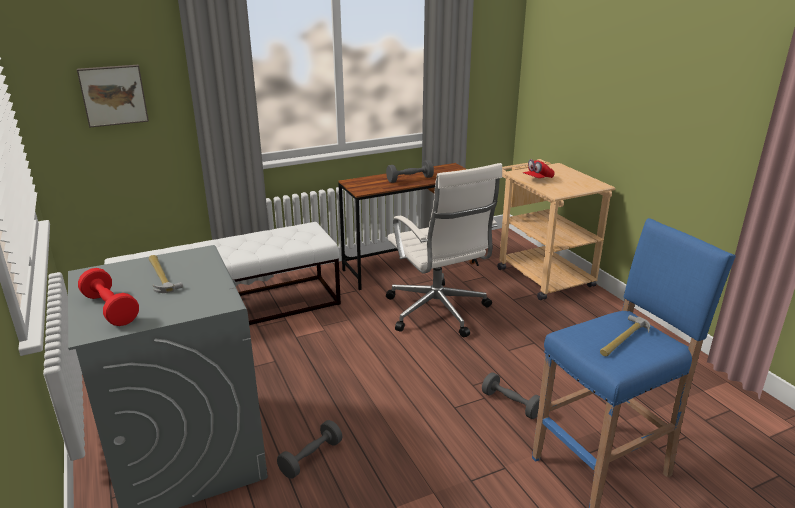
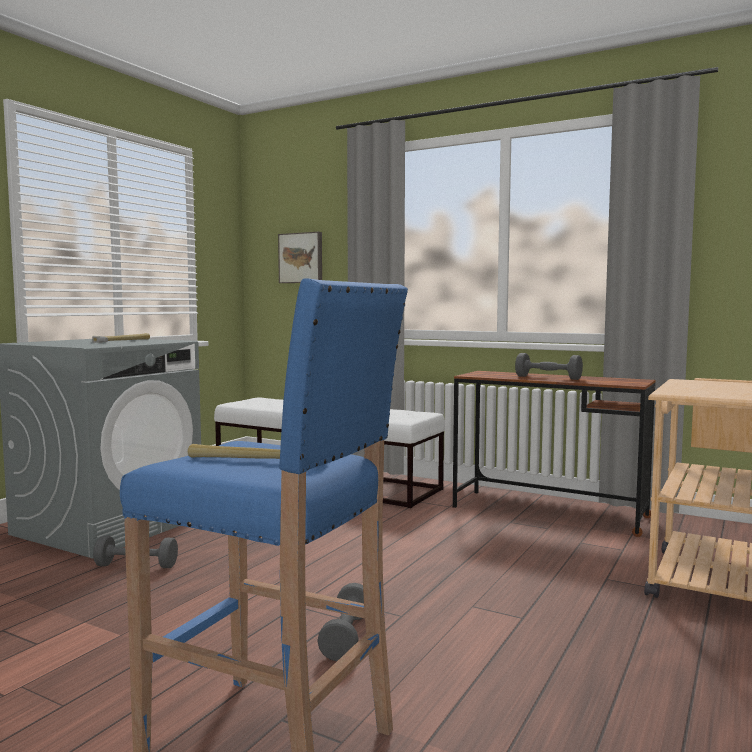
camera: 55 degrees right, 20 degrees down
(110, 309) = (57, 342): red dumbbell -> none
(438, 312) = (482, 548): white office chair -> none
(537, 179) = (692, 385): red cap -> none

